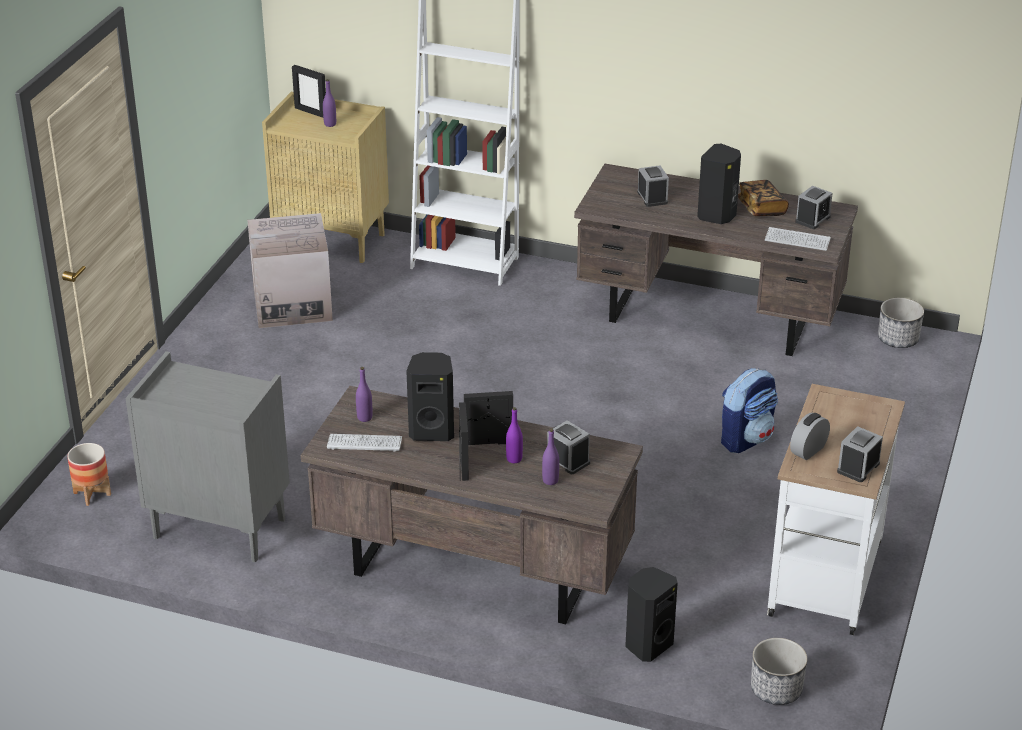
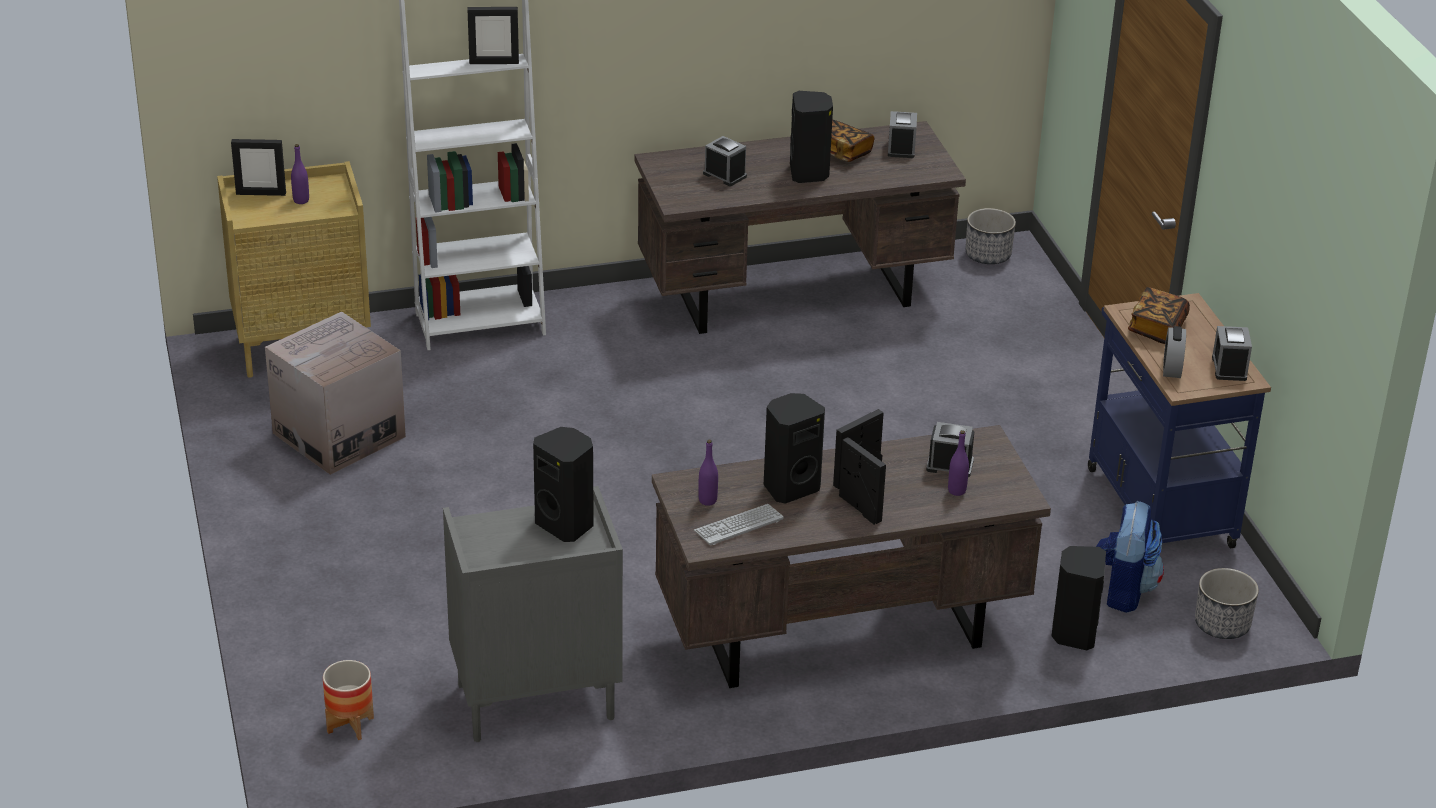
camera: 35 degrees left, 0 degrees up
(237, 394) = (566, 524): none -> black speaker
(488, 55) = (494, 62): none -> picture frame
(514, 459) = (899, 483): purple bottle -> none
(746, 438) = (954, 403): backpack -> backpack (1123, 590)
(797, 240) = (910, 174): keyboard -> none
(826, 577) = (1157, 505): white cart -> blue cart
(834, 416) = (1157, 328): none -> book

